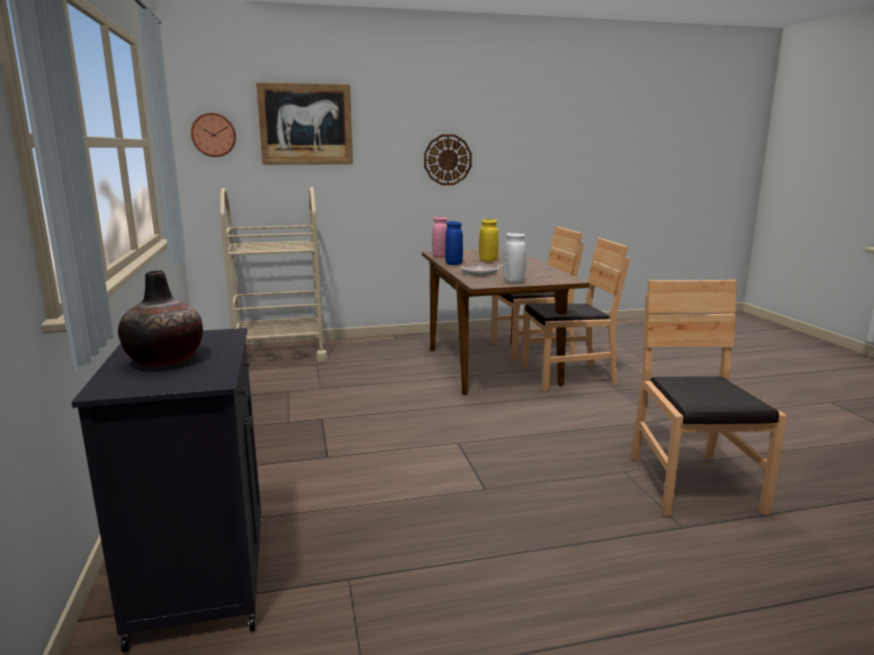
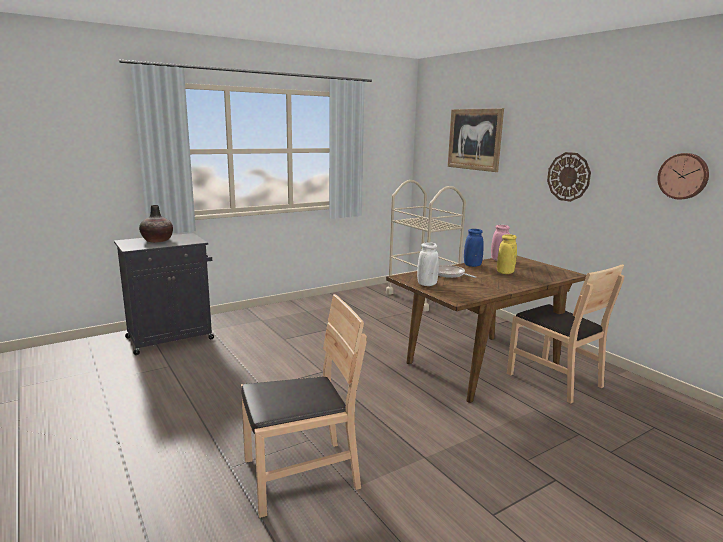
camera: 70 degrees right, 0 degrees up
(214, 135) = (430, 144): wall clock -> wall clock (683, 176)
(567, 376) = (496, 403): brown chair -> none

